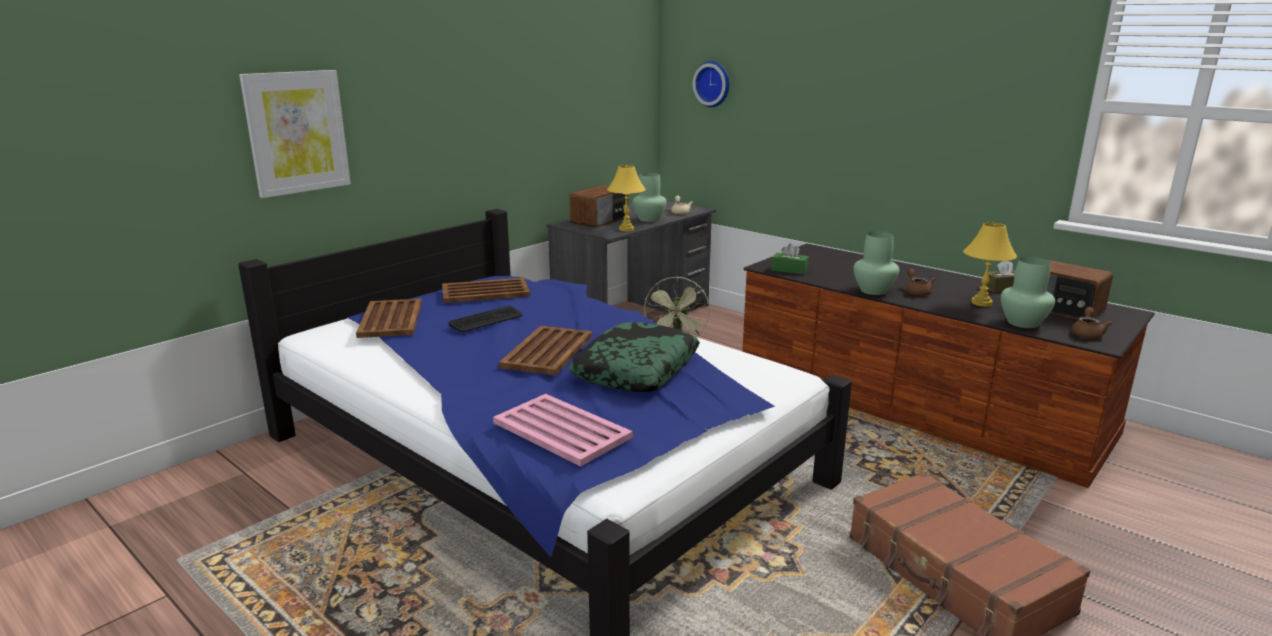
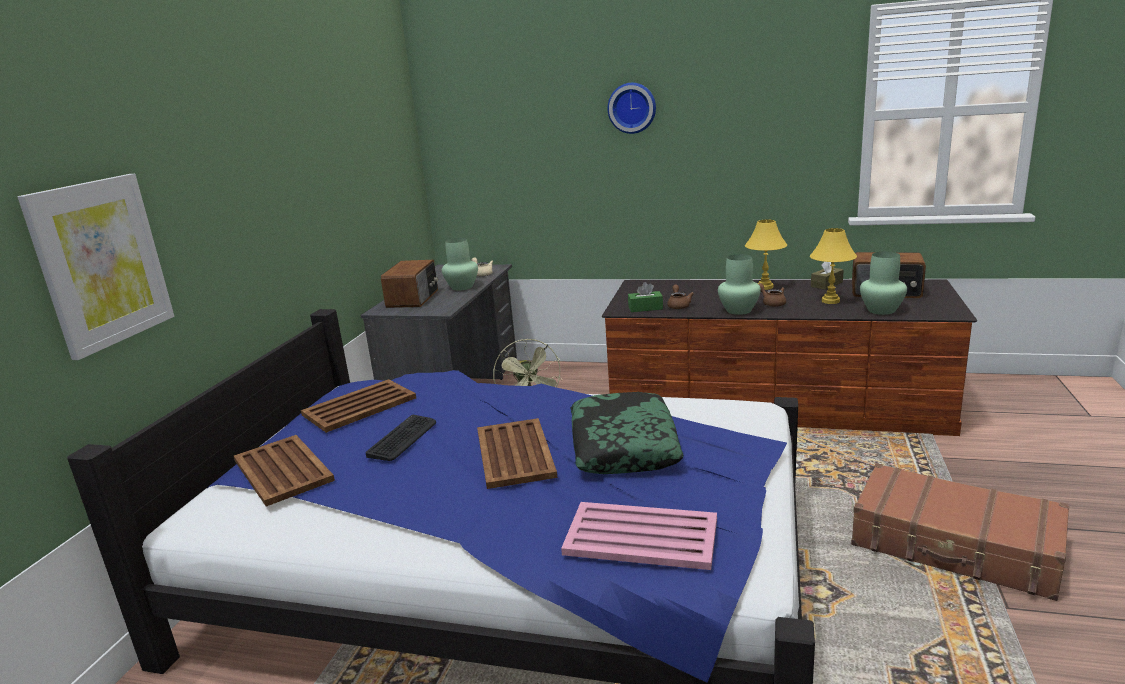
camera: 25 degrees left, 0 degrees up
(626, 229) = (453, 302): yellow table lamp -> yellow table lamp (765, 287)
(713, 84) = (488, 138): wall clock -> wall clock (632, 108)
(1086, 334) = (933, 308): brown teapot -> brown teapot (678, 305)

